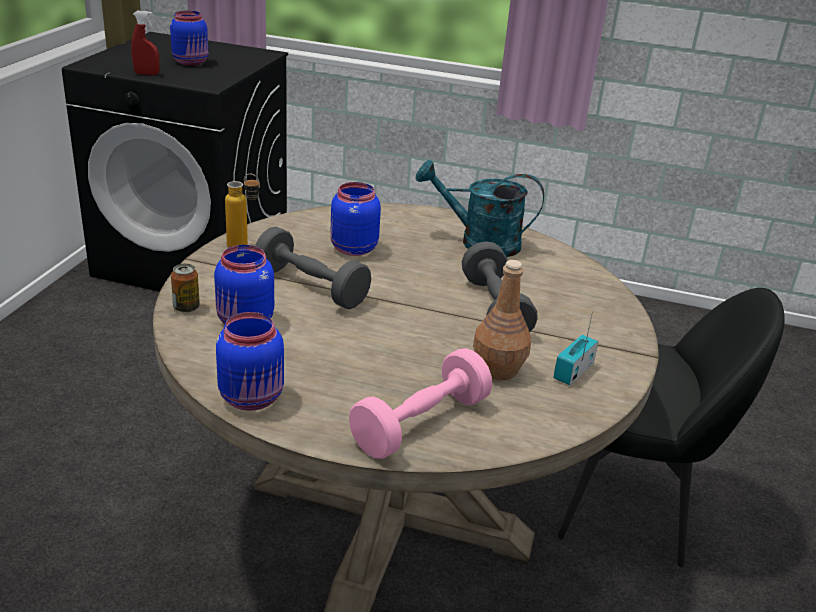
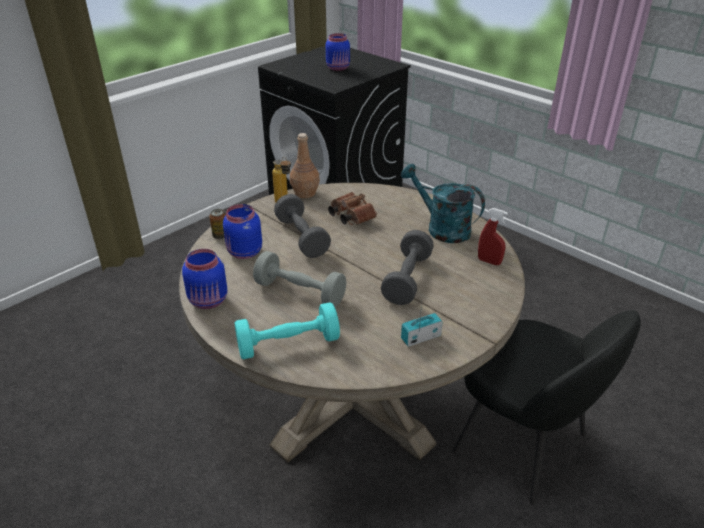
camera: 30 degrees right, 5 degrees up
(146, 74) = (303, 75): red spray bottle -> red spray bottle (489, 261)
(352, 249) = (350, 216): blue jar -> brown binoculars
(374, 355) = (300, 292): none -> grey dumbbell
(420, 424) = (288, 344): pink dumbbell -> turquoise dumbbell
(497, 369) = (369, 322): brown bottle -> brown bottle (305, 193)

